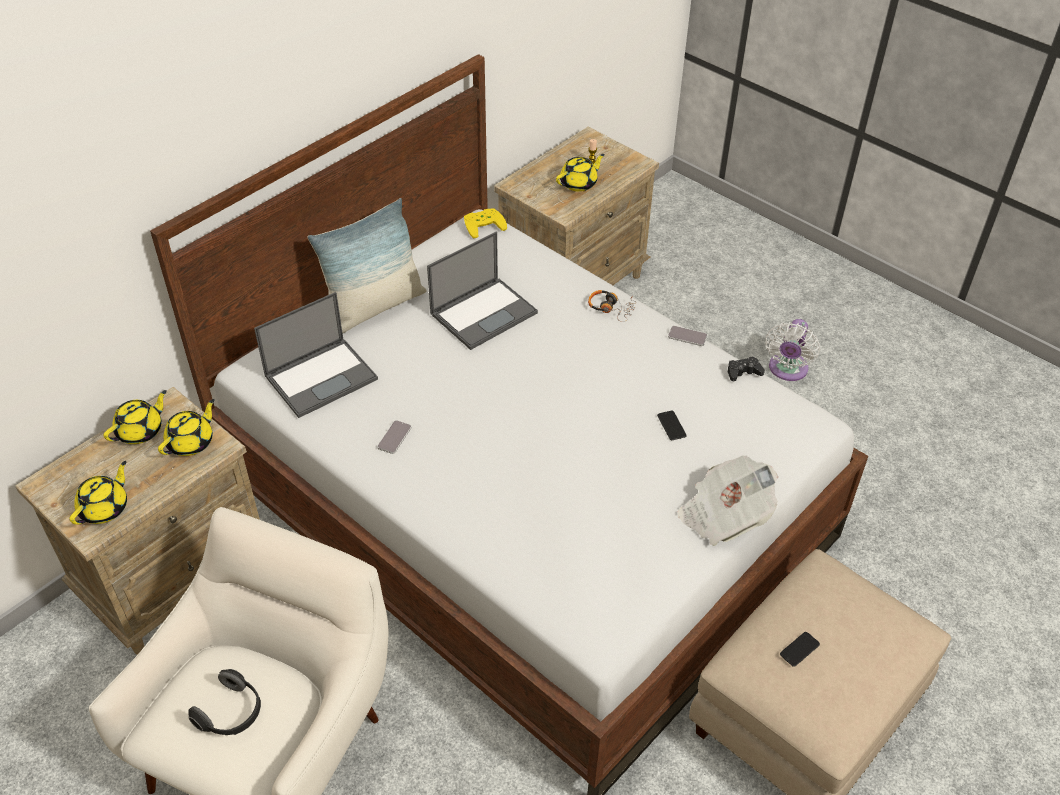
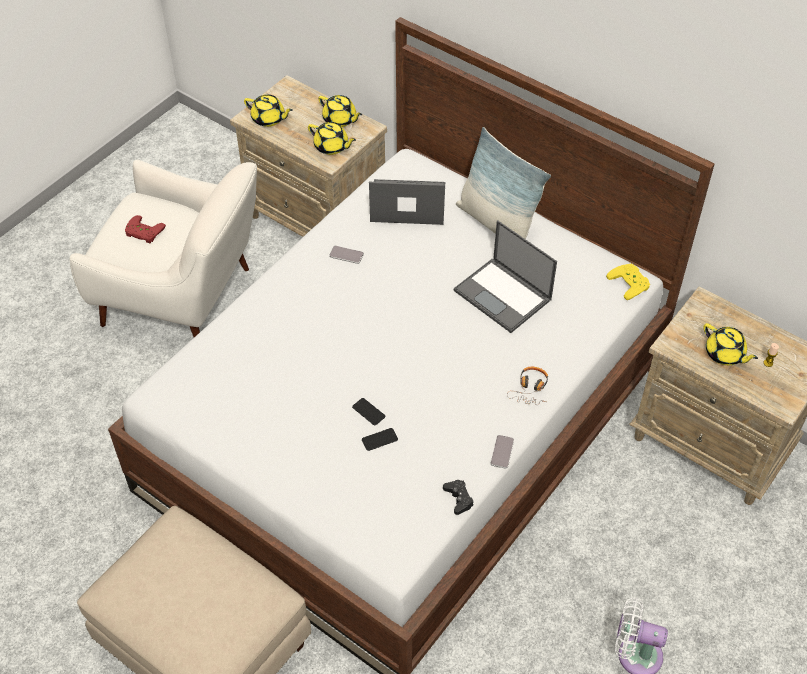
camera: 85 degrees right, 5 degrees up
(231, 713) = (143, 233): headphones -> red game controller
(322, 377) = (407, 203): laptop -> laptop turned 135 degrees clockwise
(724, 515) = (277, 479): newspaper -> none
(799, 649) = (181, 565): phone -> phone (368, 412)

